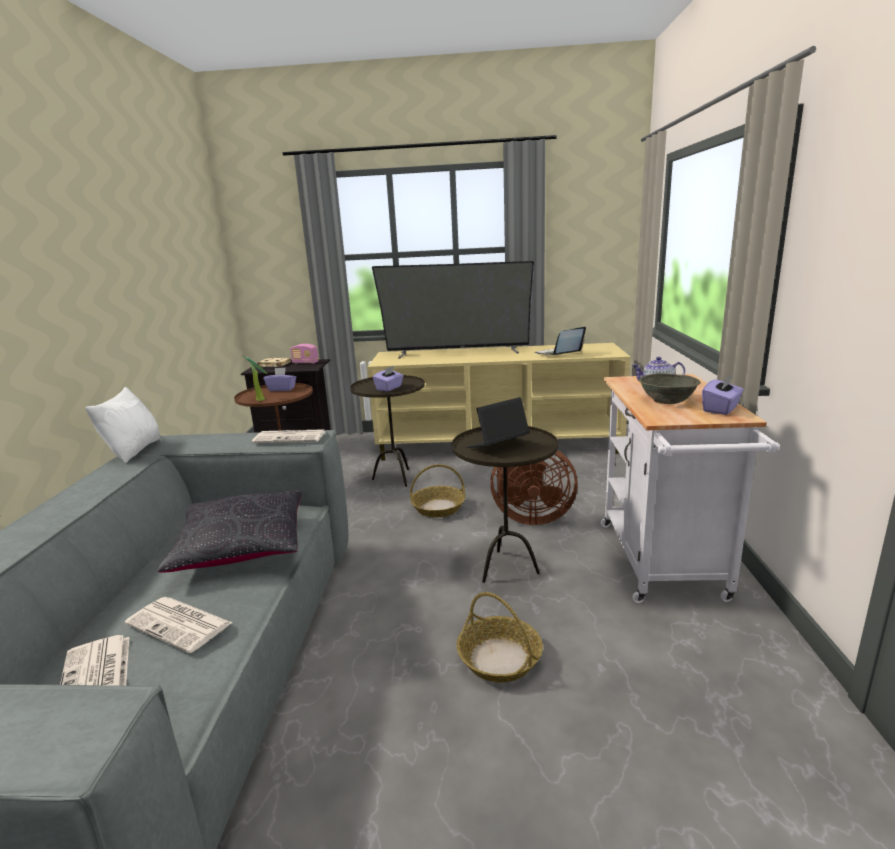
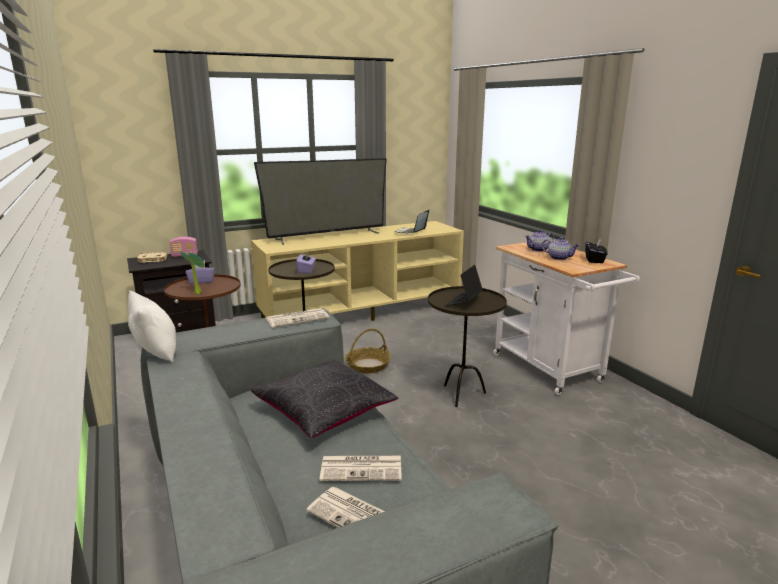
camera: 30 degrees left, 0 degrees up
(500, 658) = (515, 447): basket -> none
(530, 517) = (441, 358): brown fan -> none
(667, 400) = (559, 258): grey bowl -> teapot
(721, 409) = (594, 260): purple tissue box -> black tissue box

